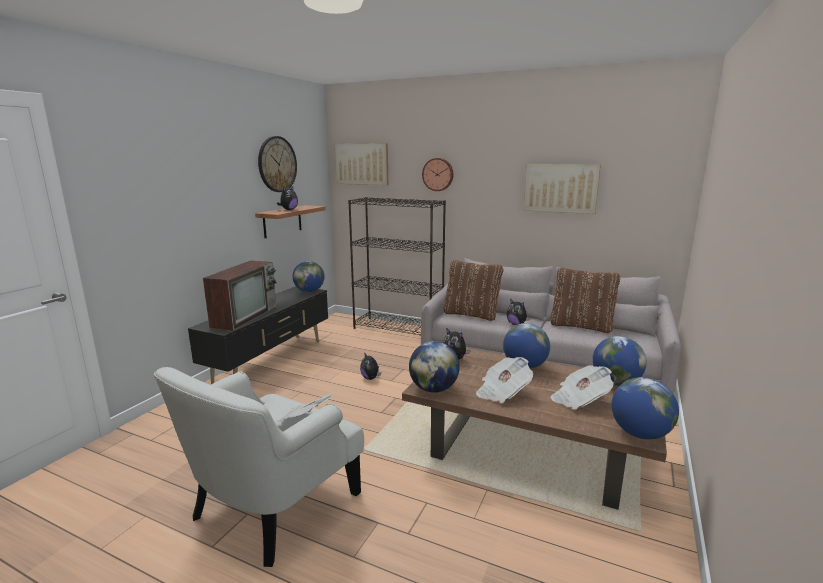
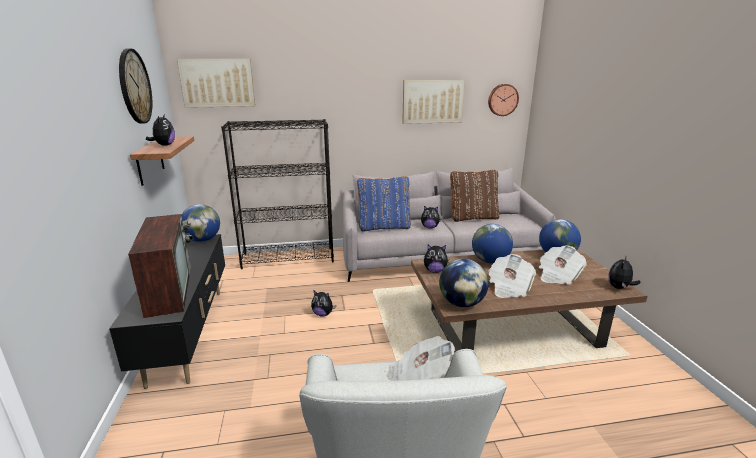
camera: 35 degrees left, 5 degrees up
(438, 174) = (314, 92): wall clock -> wall clock (502, 100)
(471, 314) = (384, 227): brown pillow -> blue pillow
(640, 434) = (619, 287): globe -> plush toy

